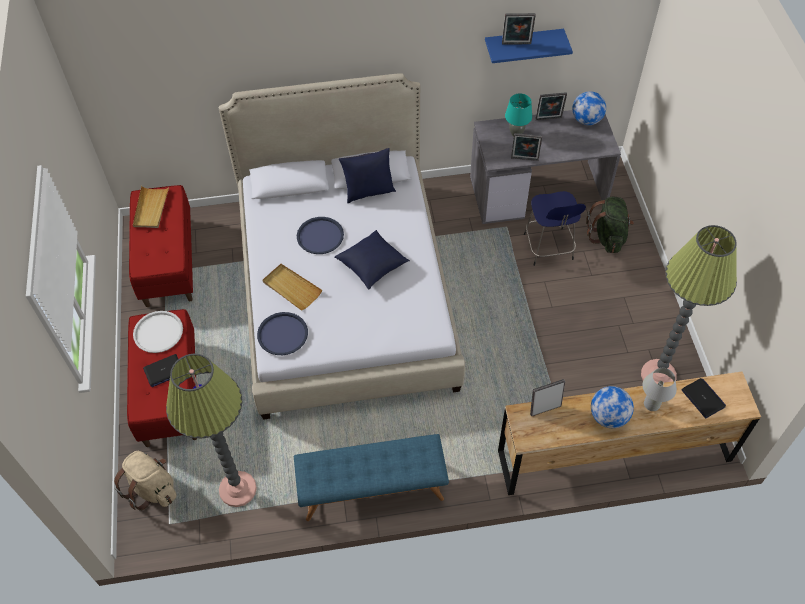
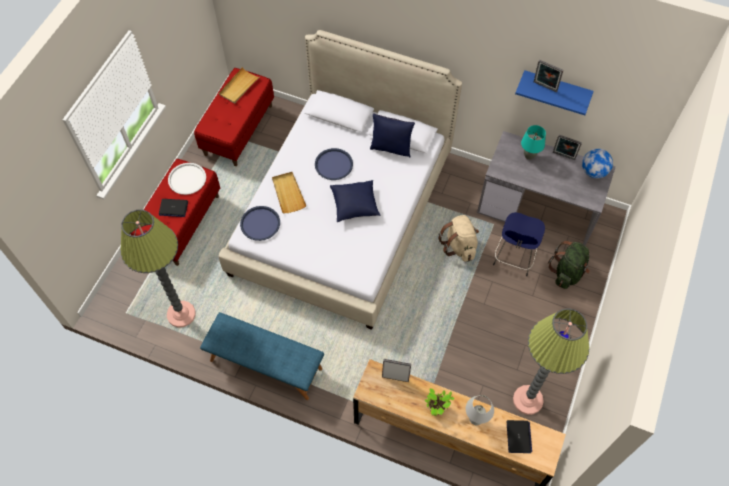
camera: 30 degrees right, 5 degrees up
(152, 489) = (130, 283): beige backpack -> beige backpack (459, 246)
(524, 160) = (520, 180): picture frame -> none
(608, 417) = (436, 409): globe -> potted plant

